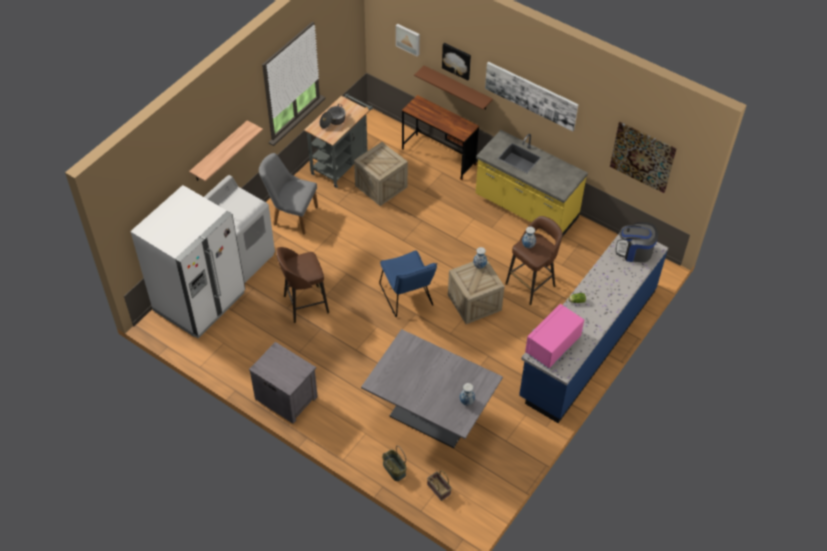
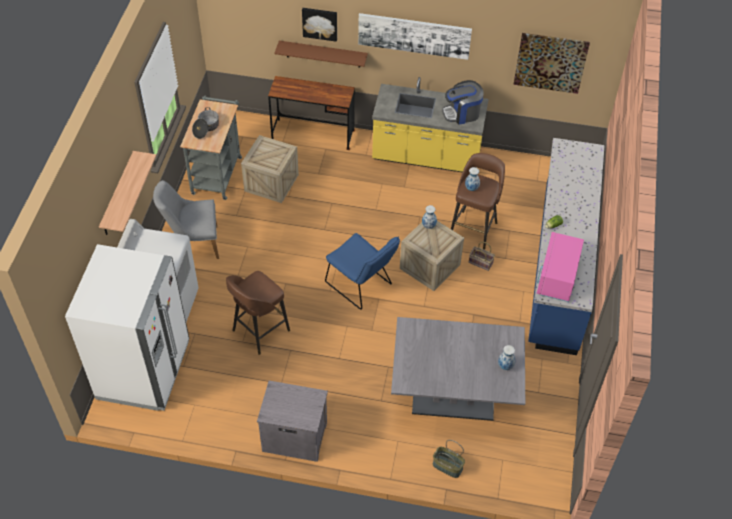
camera: 25 degrees left, 0 degrees up
(408, 39) = (256, 16): picture -> none
(439, 489) = (503, 468): basket -> basket (481, 262)
(634, 251) = (577, 159): coffee machine -> coffee machine (462, 113)

